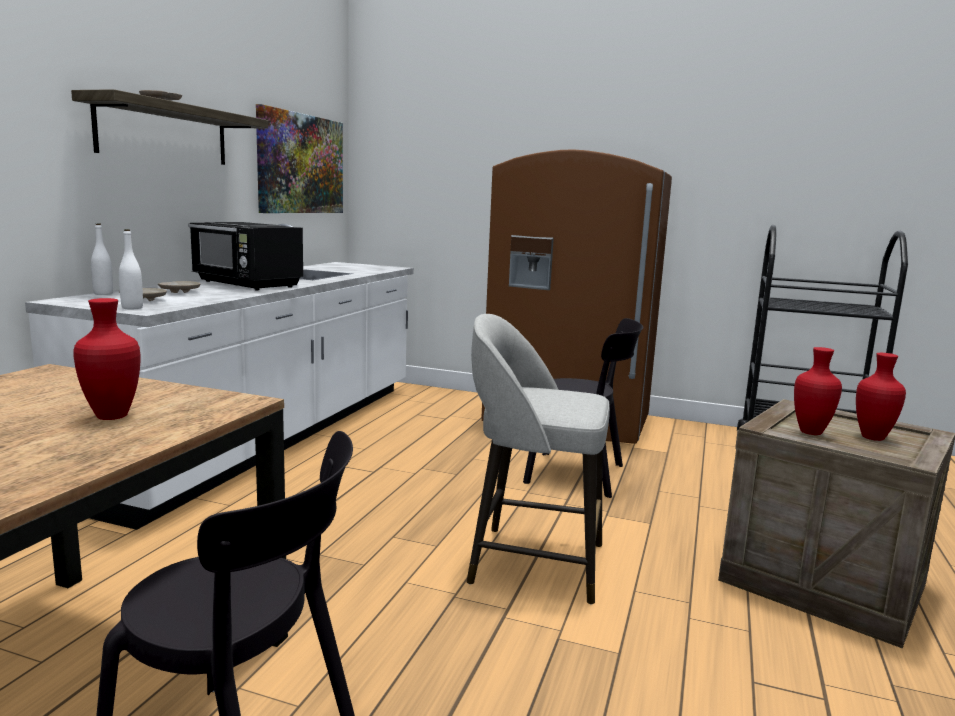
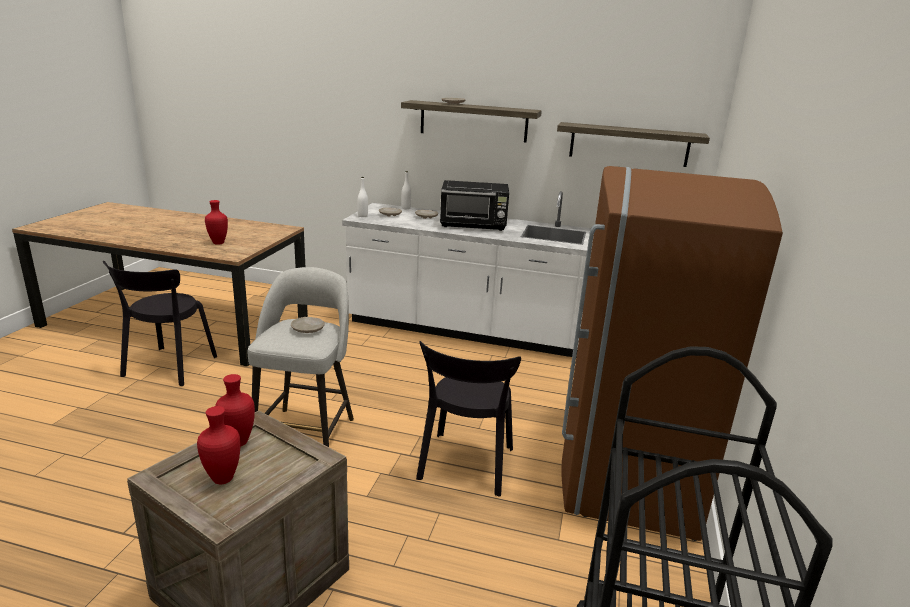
camera: 85 degrees right, 10 degrees up
(247, 284) = (474, 225): black microwave -> black microwave turned 120 degrees counterclockwise
(301, 164) = (629, 144): picture -> shelf
(538, 393) = (308, 329): none -> beige plate

